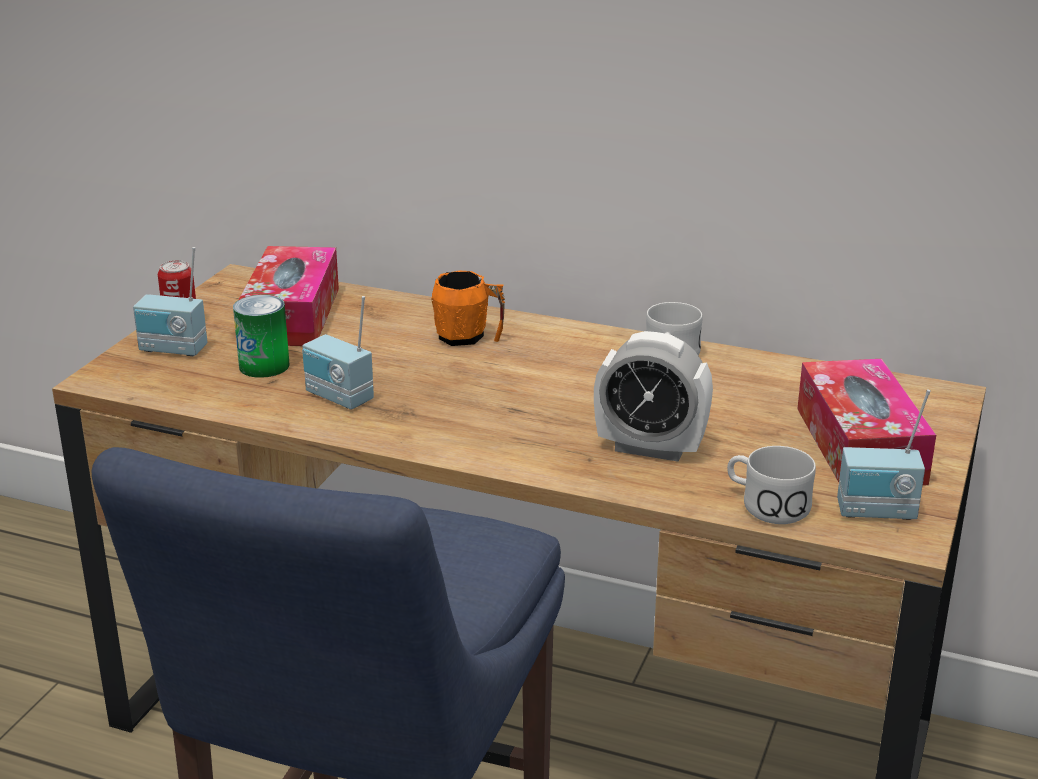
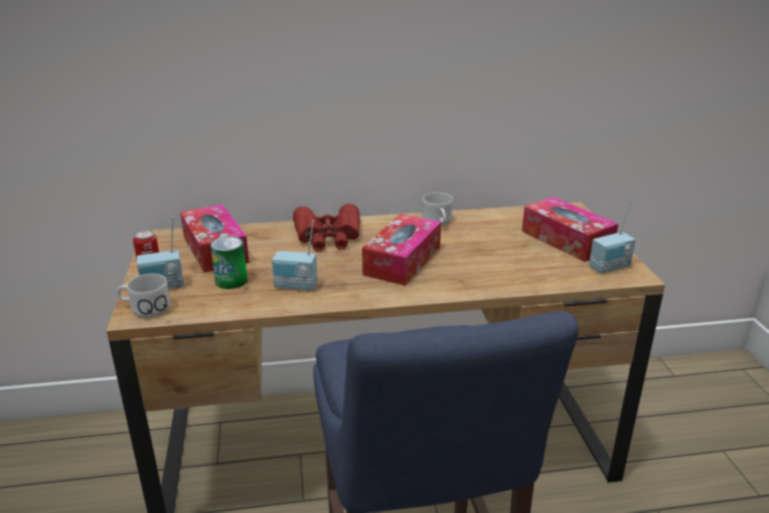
camera: 30 degrees left, 0 degrees up
(469, 337) = (328, 237): orange mug -> red binoculars
(535, 403) = (402, 261): none -> tissue box
(650, 448) = (482, 267): alarm clock -> none
(765, 504) = (563, 278): white mug -> white mug (144, 308)

